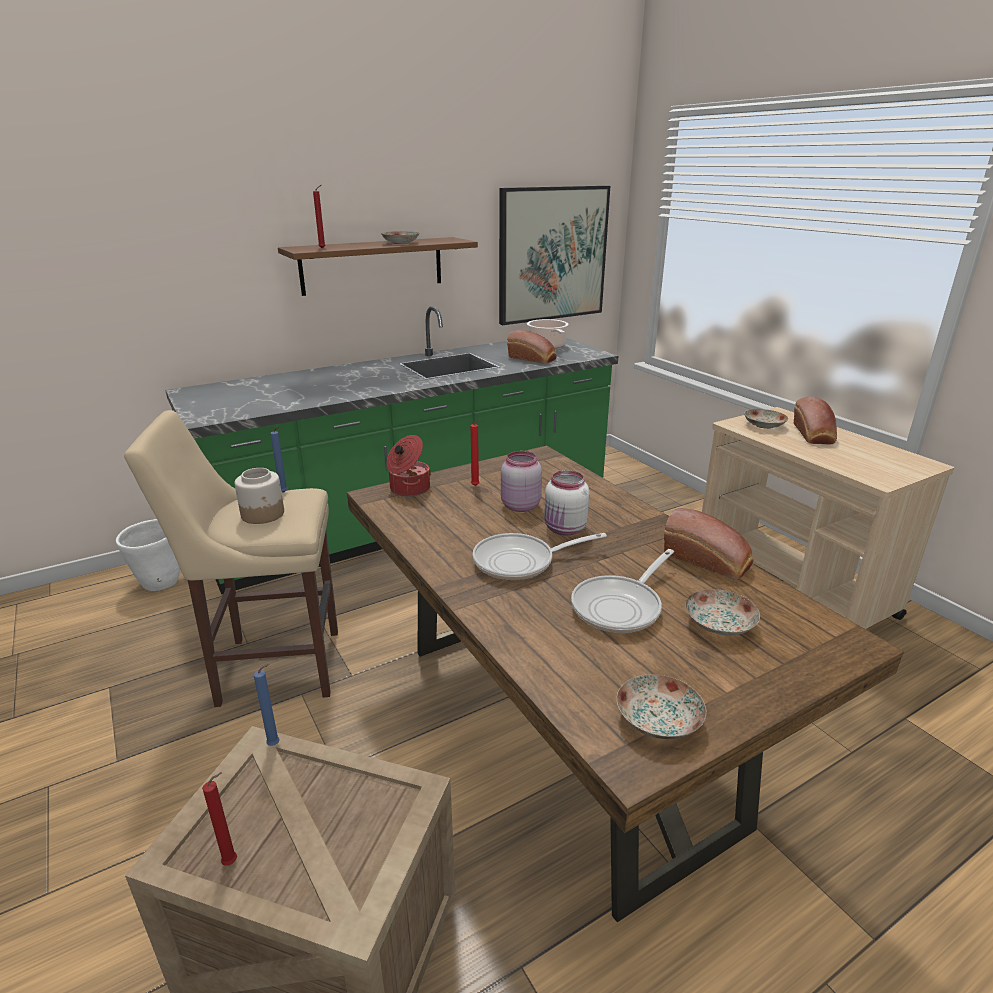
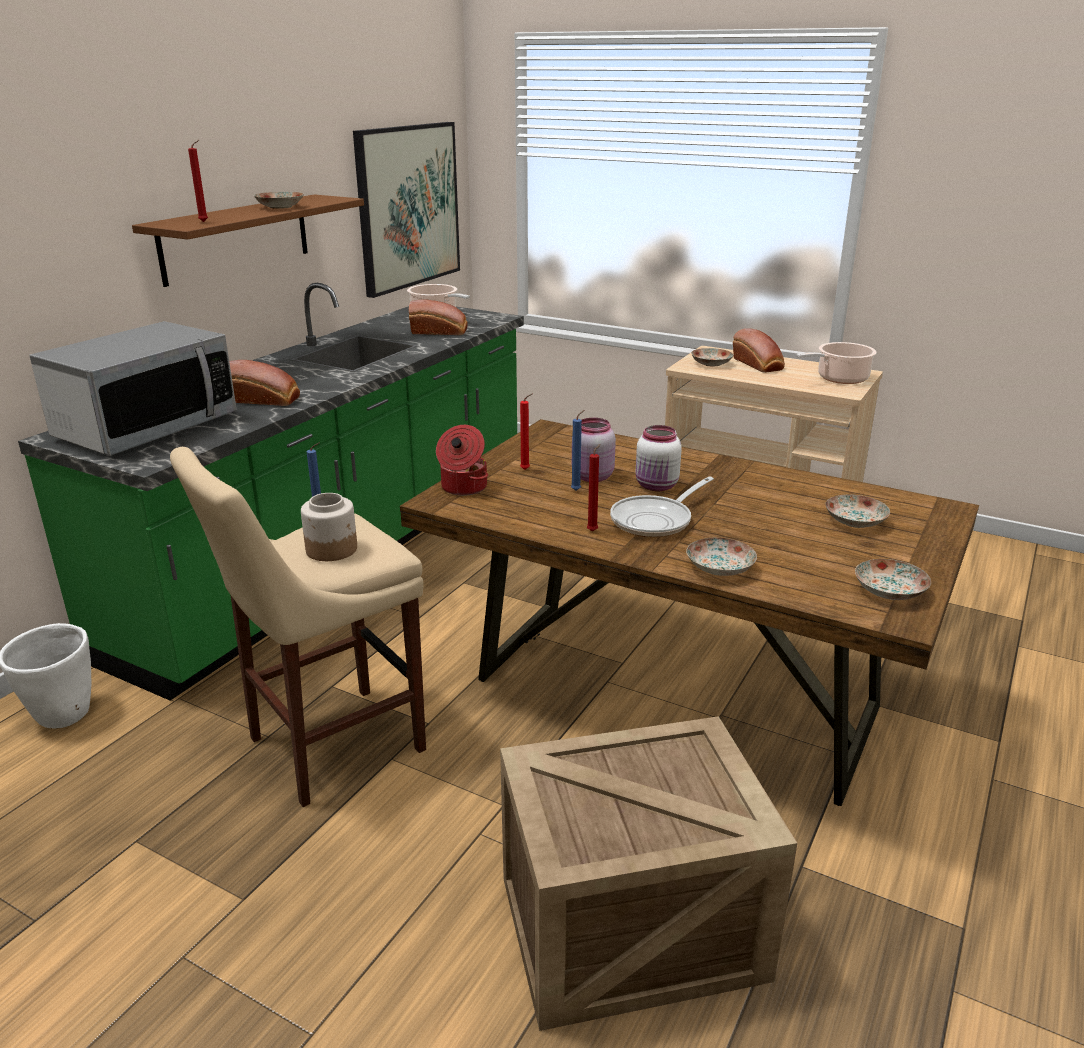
camera: 30 degrees left, 0 degrees up
(233, 862) = (616, 841): red candle -> red candle (593, 530)
(240, 395) = (147, 428): none -> microwave
(276, 744) = (543, 752): blue candle -> blue candle (577, 490)
(516, 629) = (720, 568): none -> plate
(620, 607) = (775, 530): frying pan -> none
(708, 561) = (796, 481): bread -> bread (265, 400)
(889, 465) = (839, 379): none -> cooking pot

